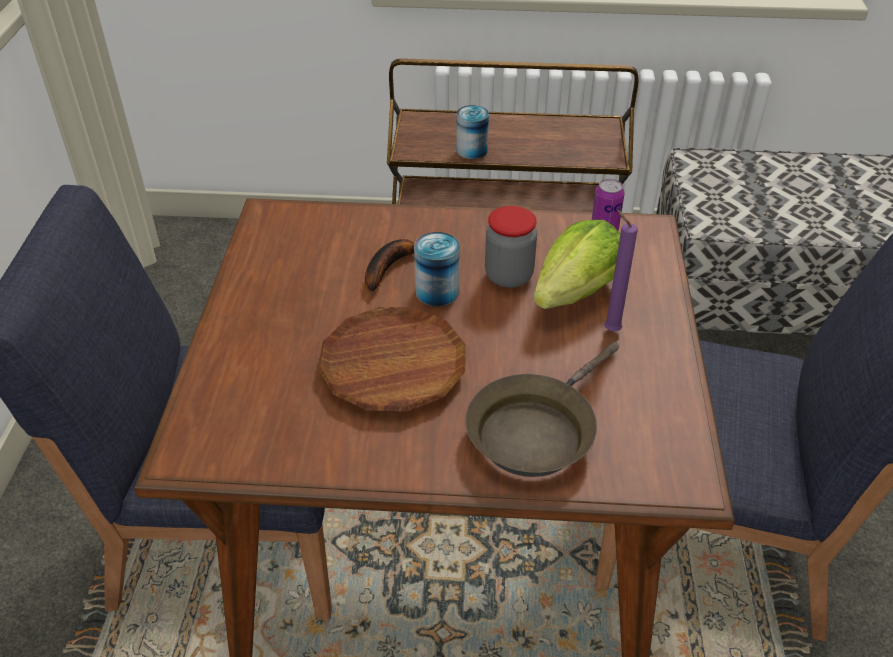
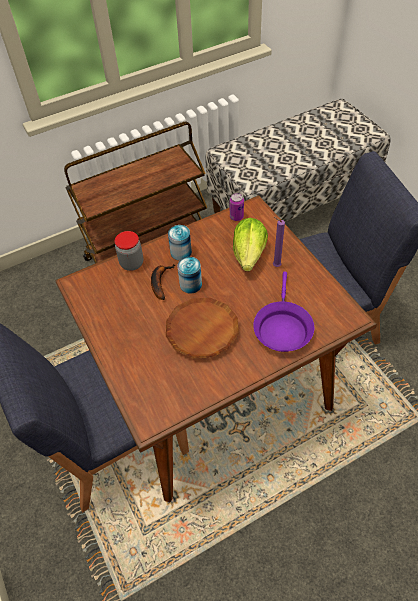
camera: 30 degrees left, 10 degrees up
(472, 150) = (123, 195): can -> can (181, 252)
(508, 276) = (215, 261): jar -> jar (132, 263)
(536, 430) = (282, 327): brown frying pan -> purple frying pan

